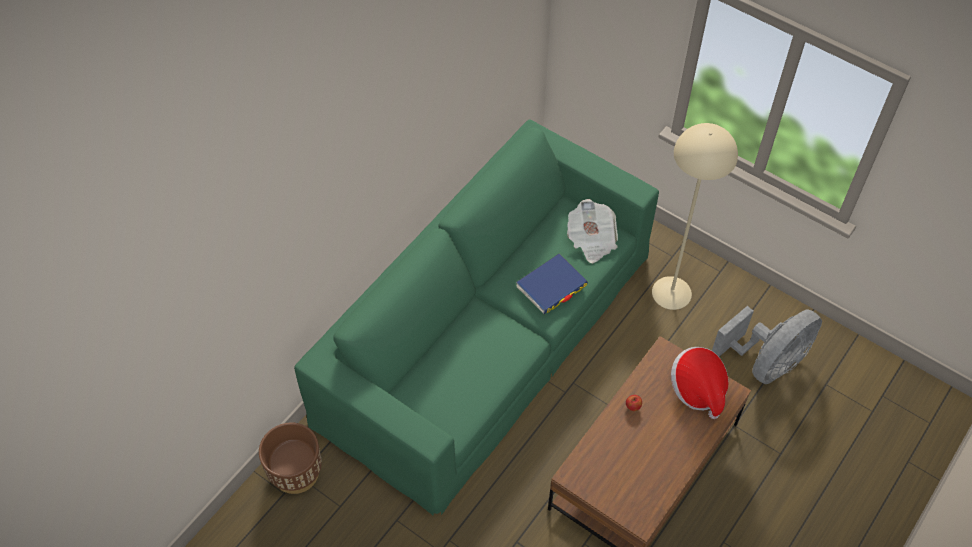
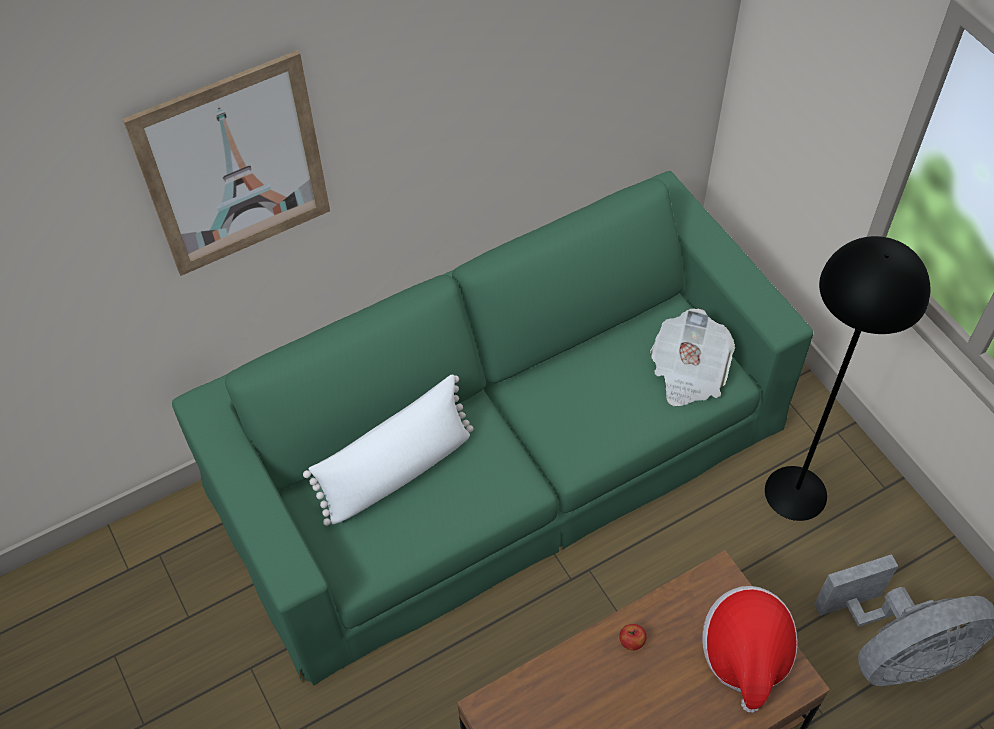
camera: 25 degrees right, 0 degrees up
(296, 472) = (158, 547): brown planter -> none
(323, 202) = (234, 167): none -> picture
(448, 361) = (397, 471): none -> white pillow
(551, 286) = (596, 417): blue book -> none
(672, 292) = (796, 492): beige floor lamp -> black floor lamp

